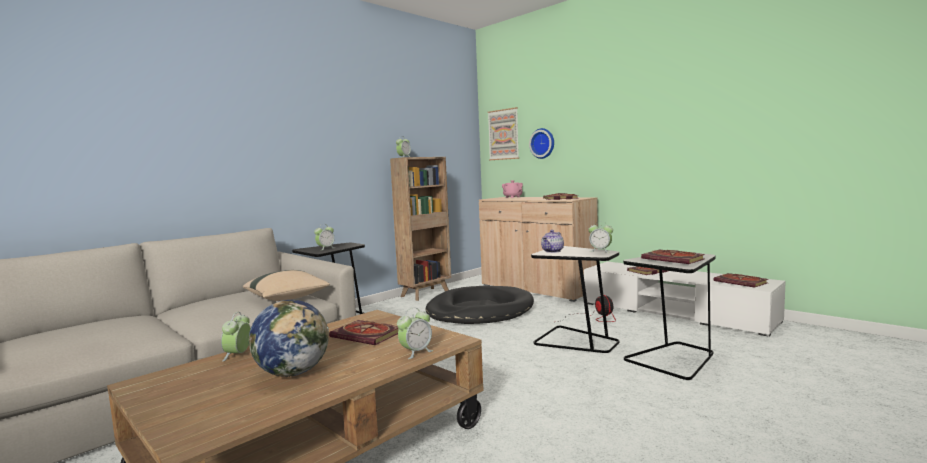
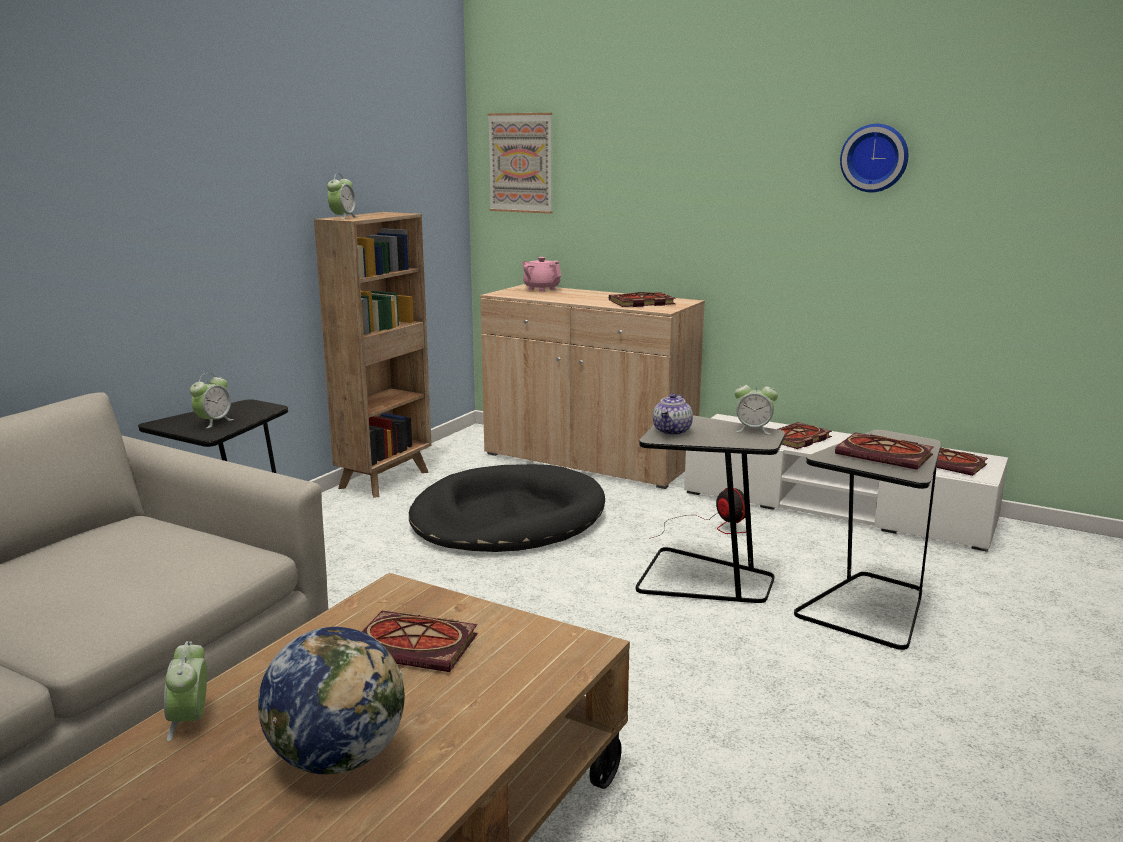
camera: 15 degrees left, 10 degrees up
(287, 298) = (192, 555): beige pillow -> none
(416, 352) = (535, 684): alarm clock -> none
(543, 143) = (602, 189): wall clock -> wall clock (875, 158)

